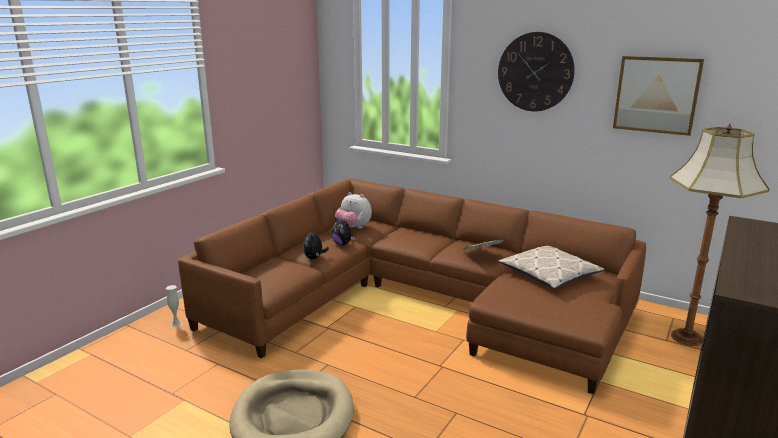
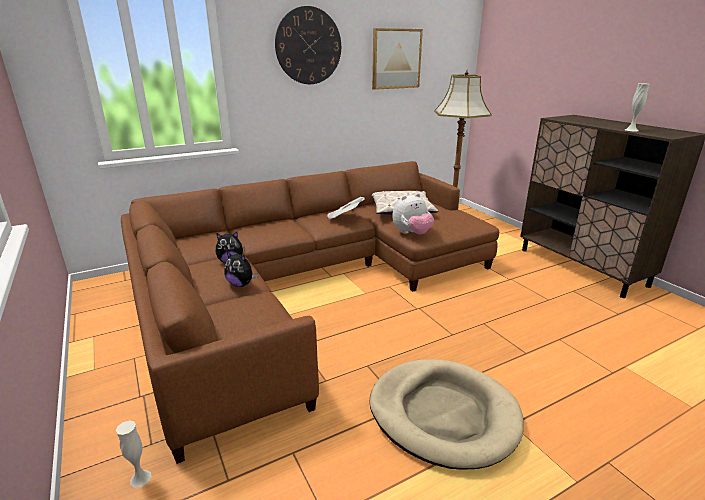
camera: 60 degrees left, 5 degrees up
(353, 228) = (202, 247): plush toy -> plush toy (412, 233)
(743, 268) = (631, 130): none -> white vase

